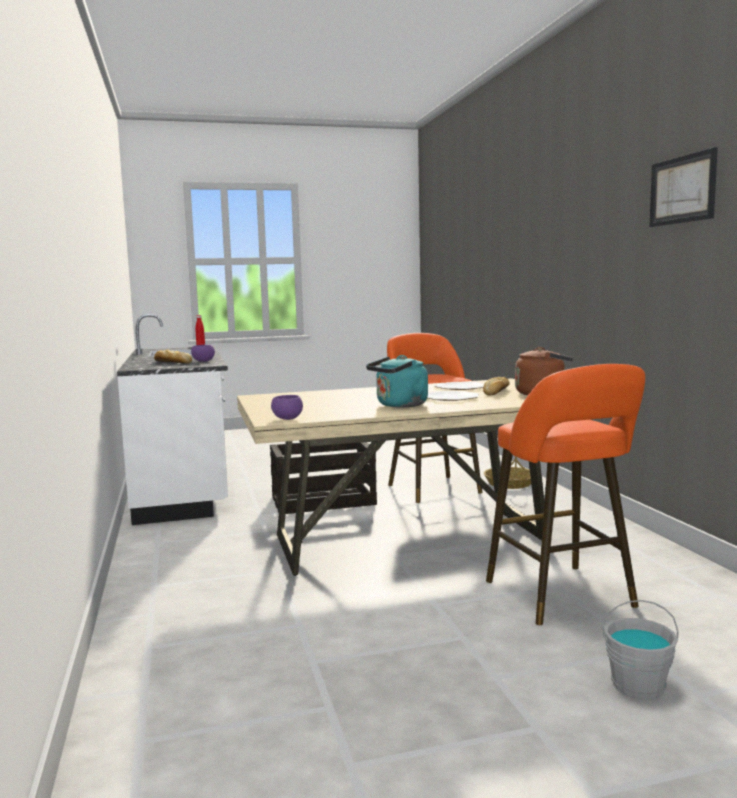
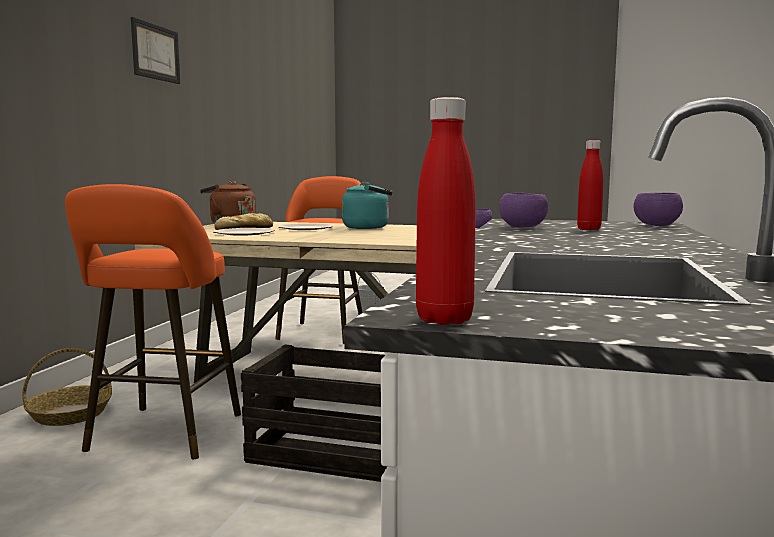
camera: 150 degrees left, 0 degrees up
(135, 367) = (656, 225): none -> purple bowl
(172, 362) = (588, 229): bread -> red bottle

